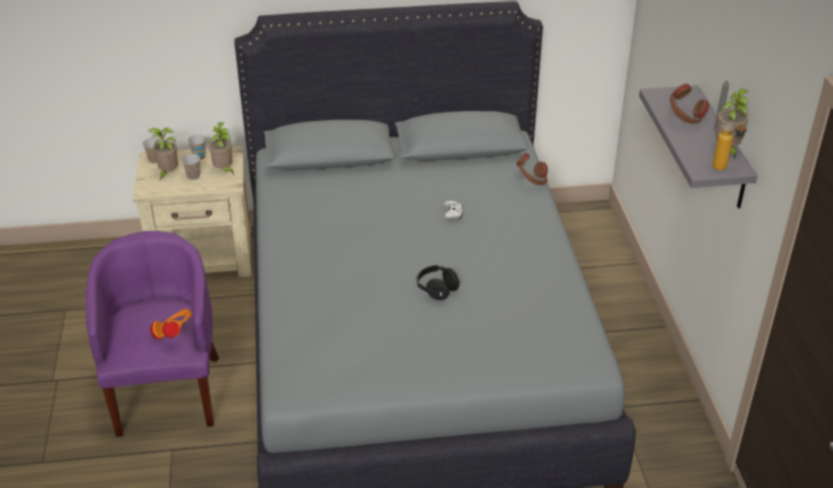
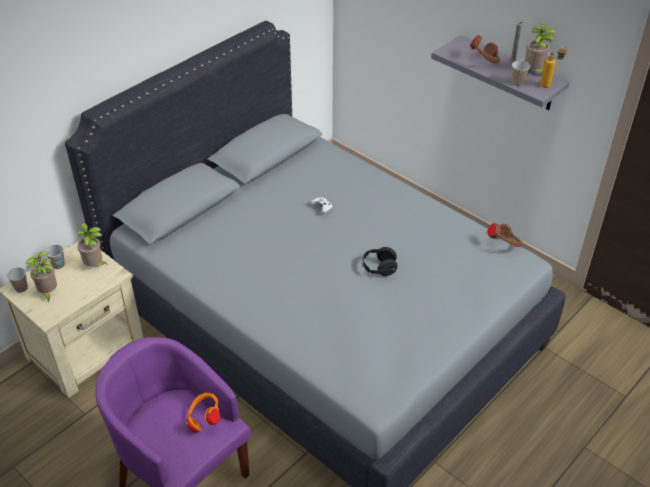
camera: 40 degrees left, 5 degrees up
(193, 176) = (74, 284): cup -> cup (517, 83)
(532, 182) = (344, 158): brown headphones -> brown headphones (504, 245)

